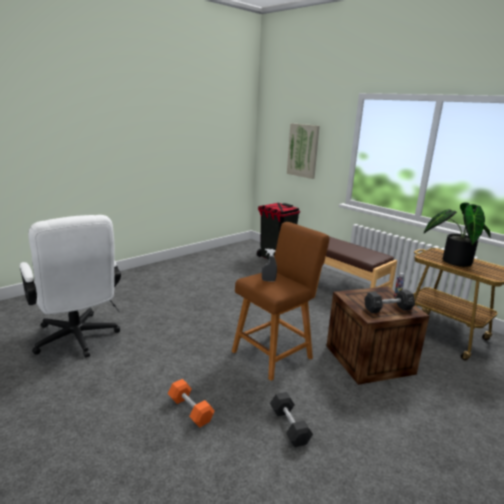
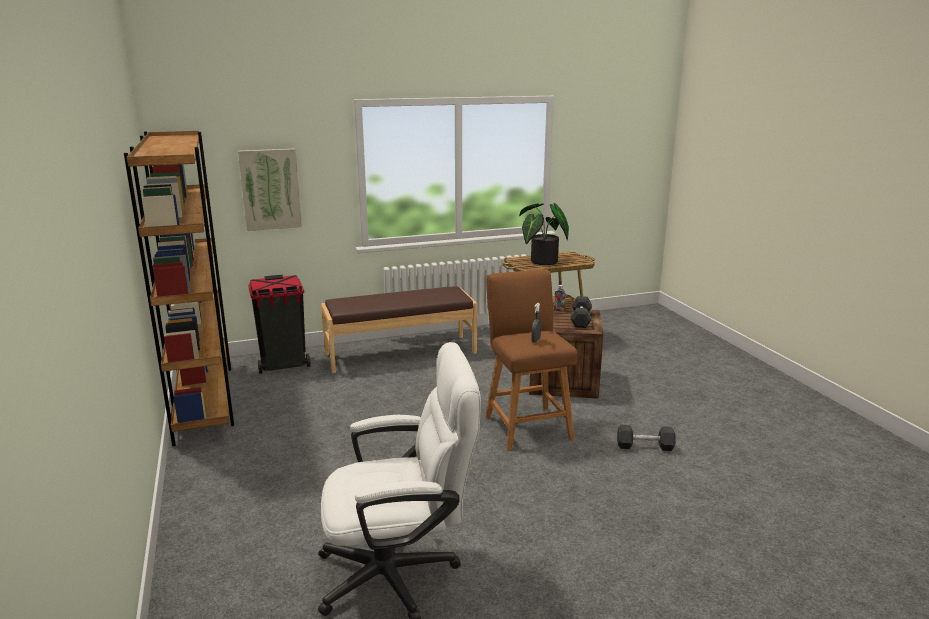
camera: 65 degrees left, 0 degrees up
(190, 410) = (604, 496): orange dumbbell -> none
(221, 253) = (204, 399): none -> brown bookcase

